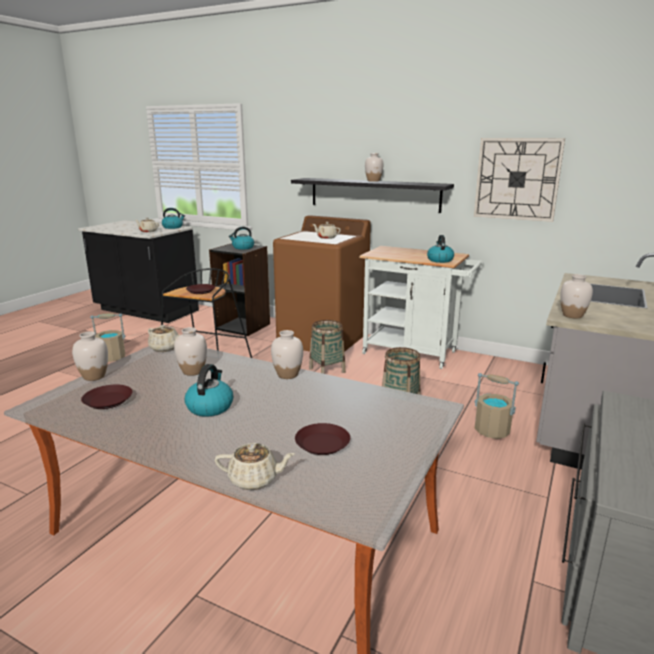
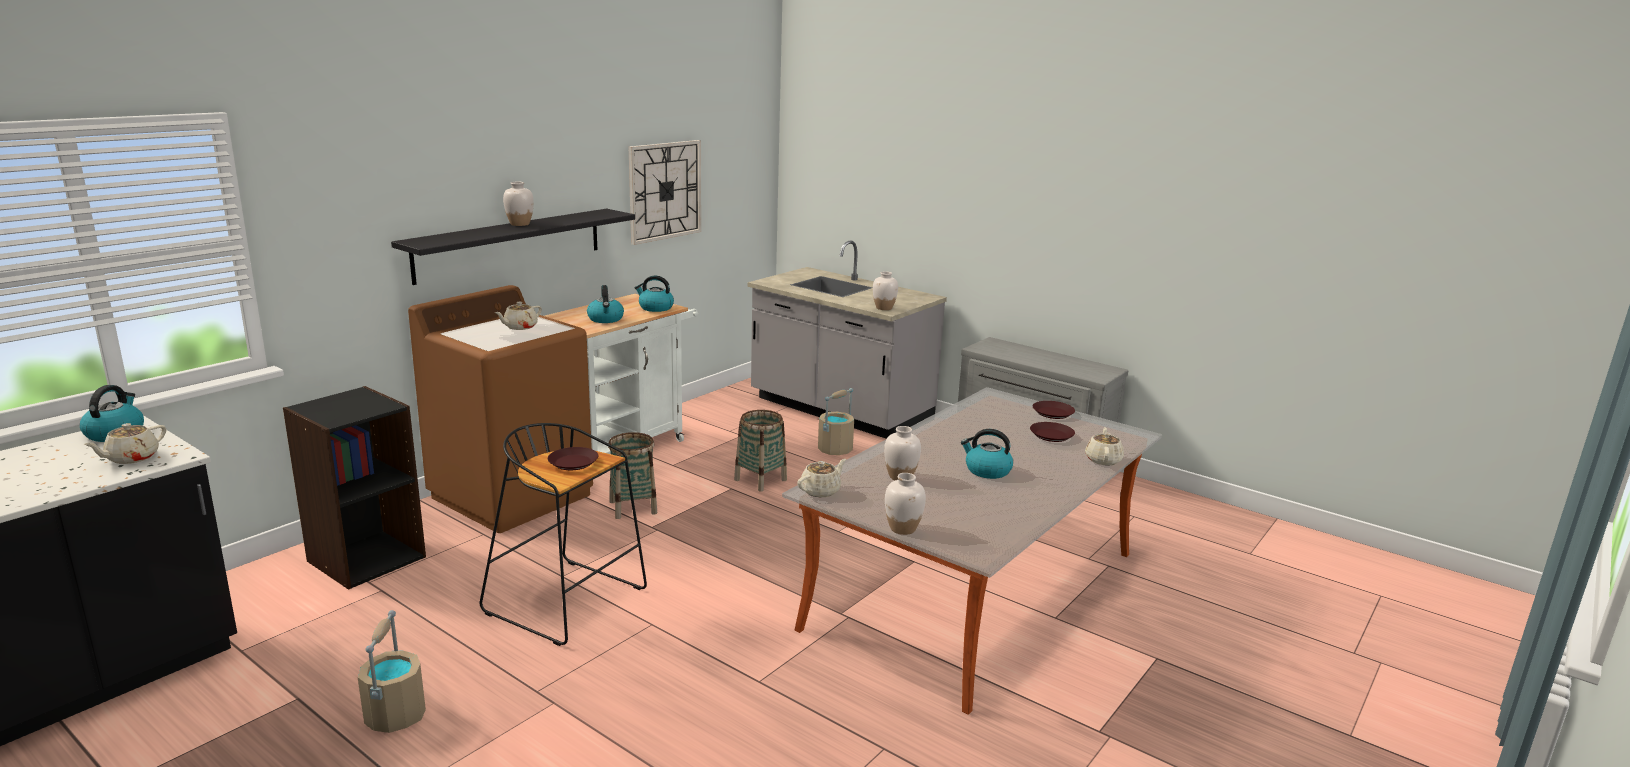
camera: 80 degrees left, 0 degrees up
(107, 400) = (969, 517): brown plate -> brown plate (1052, 413)
(243, 247) = (353, 403): kettle -> kettle (606, 319)
(287, 375) = (919, 436): white vase -> none

